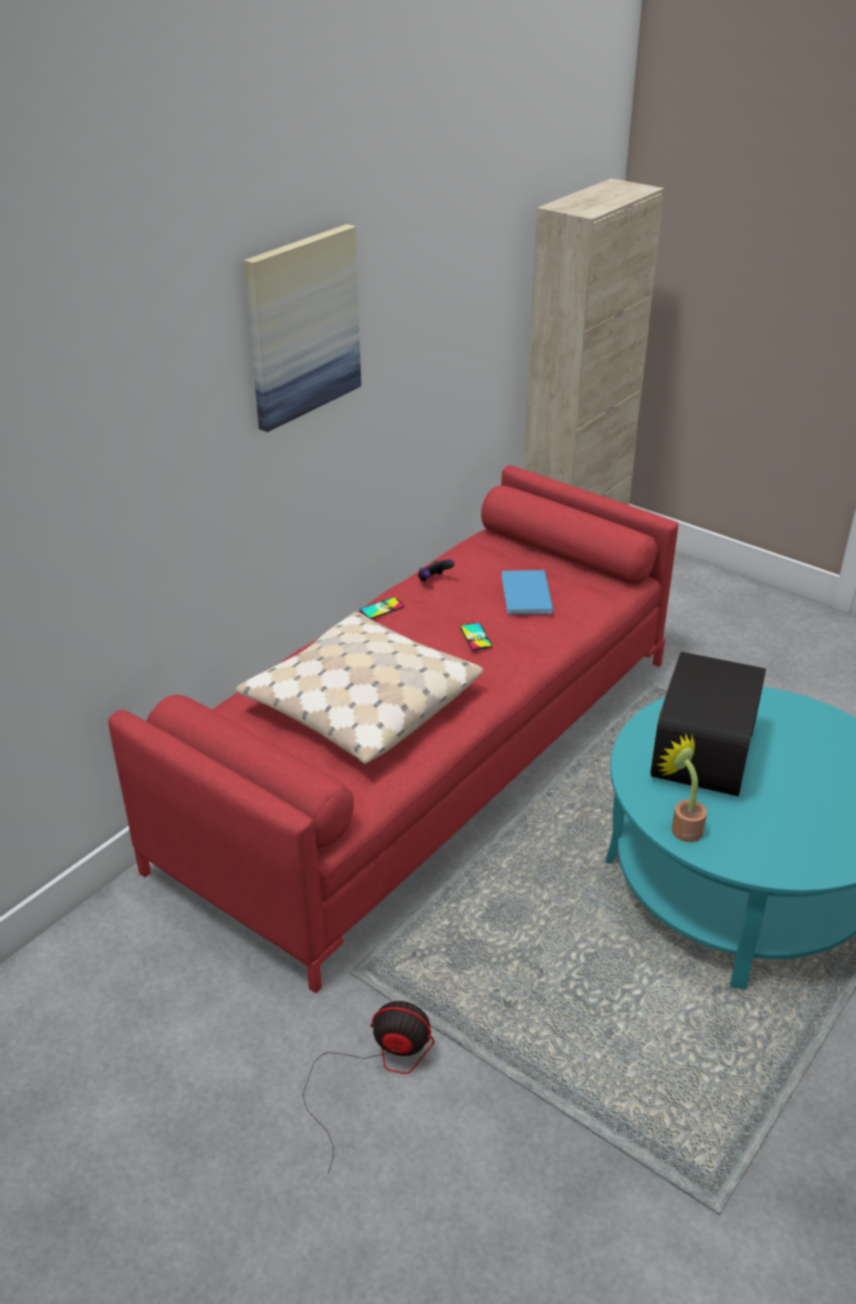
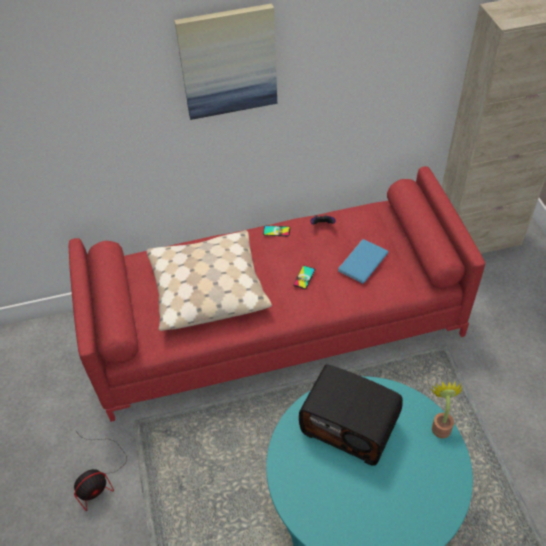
camera: 40 degrees right, 15 degrees up
(375, 1070) = (99, 477): fan -> fan turned 90 degrees clockwise
(682, 827) = (288, 465): potted plant -> potted plant (440, 425)
(700, 751) = (350, 425): radio -> radio turned 60 degrees clockwise

